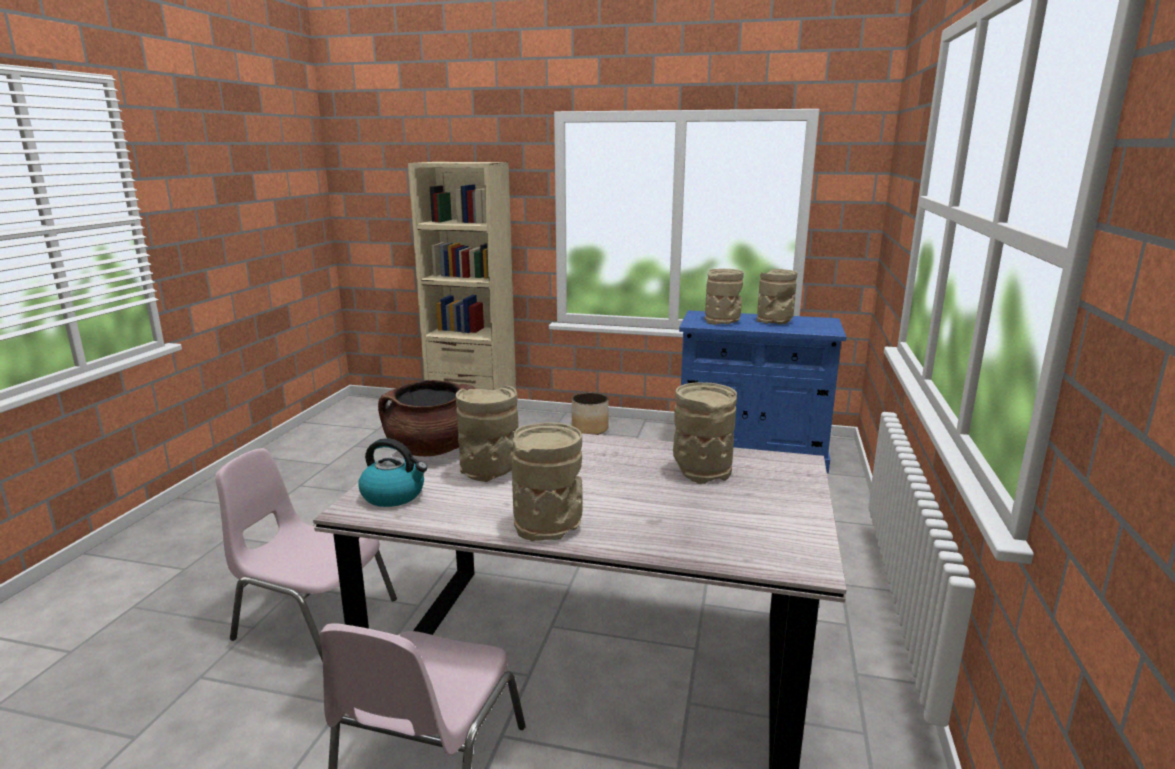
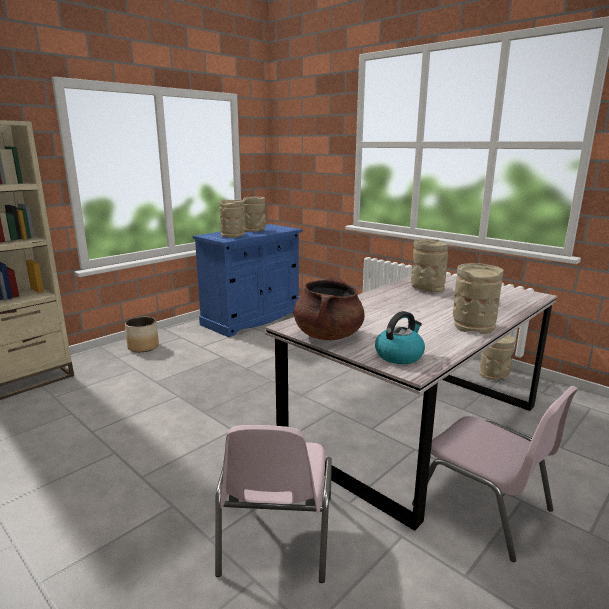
camera: 60 degrees left, 0 degrees up
(314, 619) = (275, 535): pink chair -> pink chair turned 45 degrees counterclockwise
(489, 473) = (386, 327): beige vase -> beige vase (494, 375)

